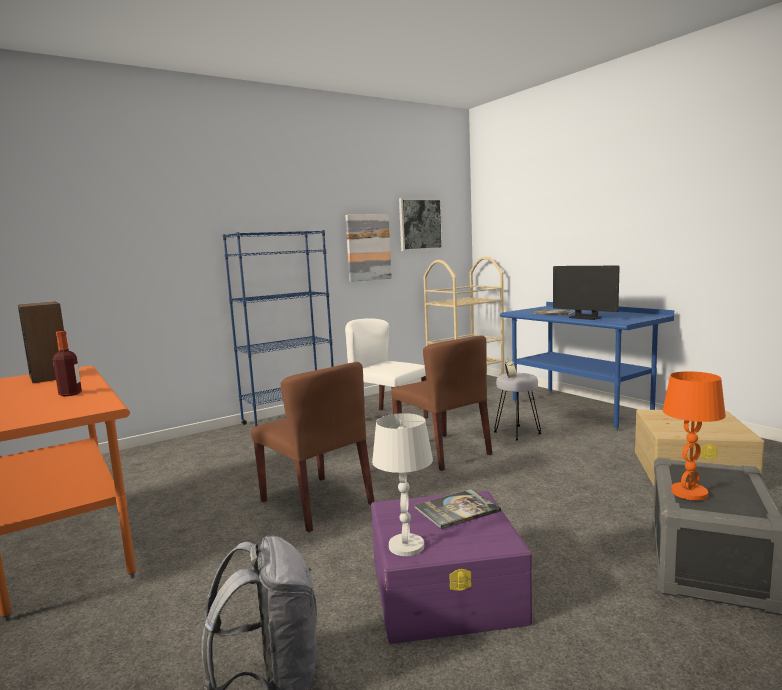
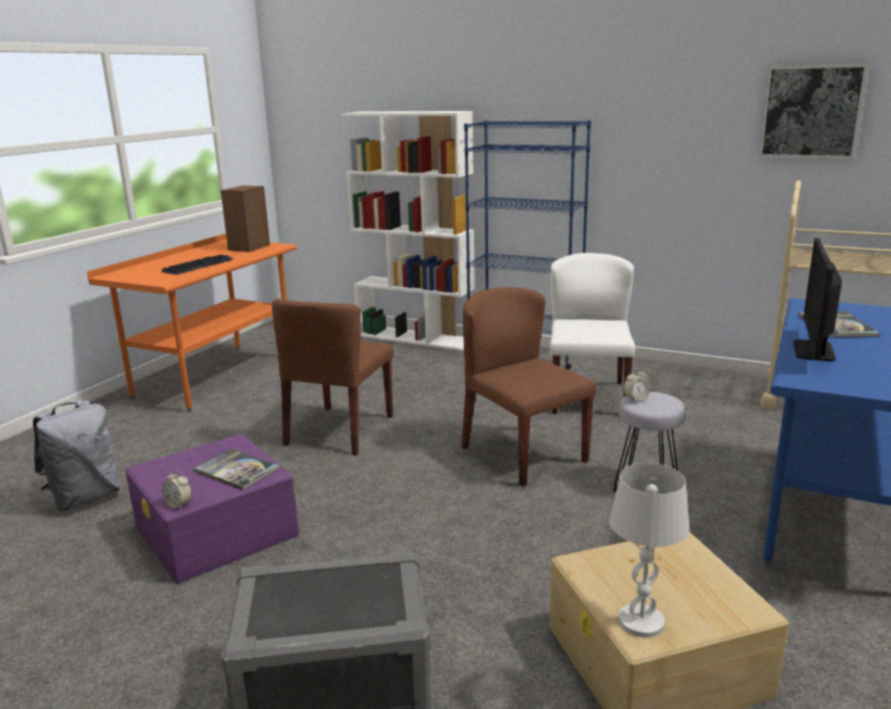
camera: 60 degrees right, 10 degrees up
(70, 394) = (198, 266): bottle -> keyboard
(182, 443) = (416, 338): none -> white bookcase
(368, 247) = (693, 147): picture -> none
(406, 546) = (160, 466): white table lamp -> white table lamp (641, 622)
(444, 451) = (523, 454): brown chair -> brown chair turned 120 degrees clockwise
(507, 542) = (179, 505): none -> alarm clock
(689, 493) = (300, 581): orange table lamp -> none

